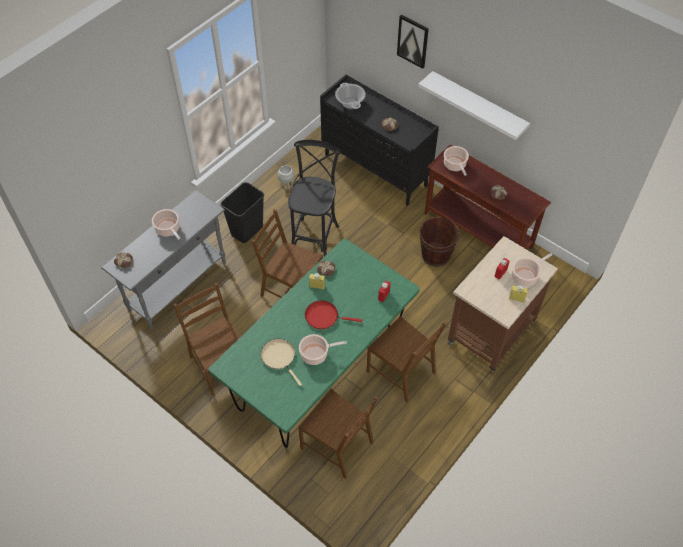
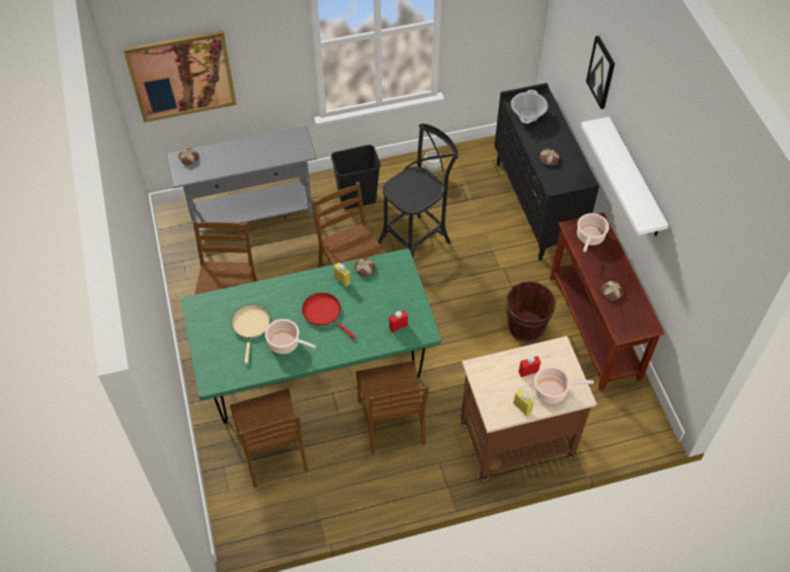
camera: 35 degrees right, 0 degrees up
(93, 194) = (182, 75): none -> picture
(168, 229) = (250, 150): cooking pot -> none

